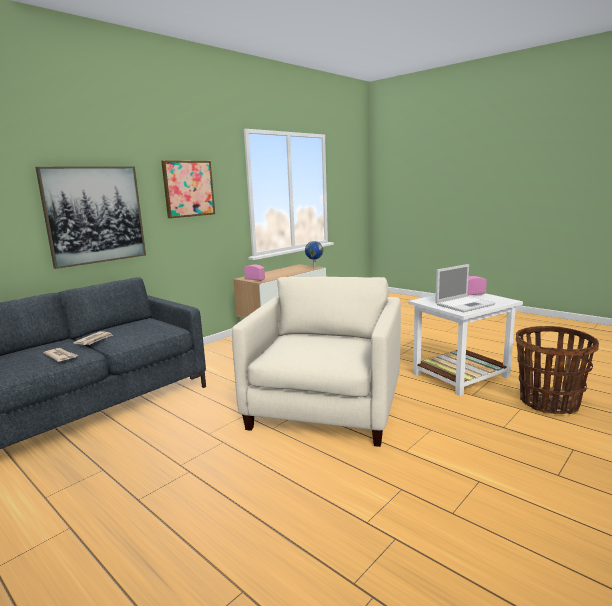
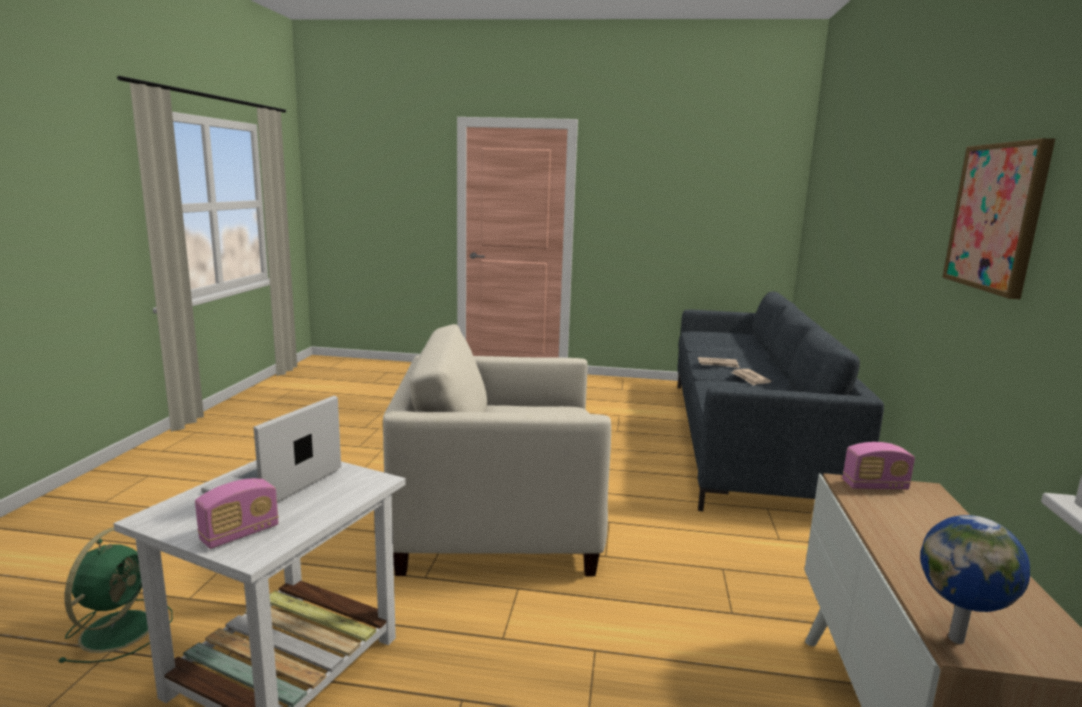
camera: 145 degrees right, 0 degrees up
(94, 215) = (895, 244): picture -> none
(325, 407) = (499, 523): beige armchair -> beige armchair turned 105 degrees clockwise
(549, 403) = (119, 629): basket -> green fan

